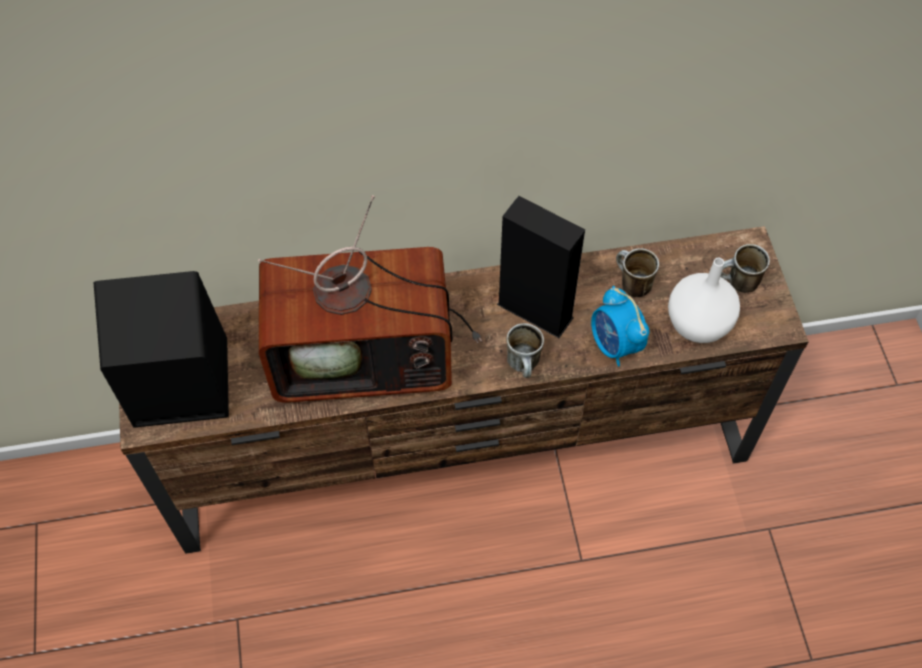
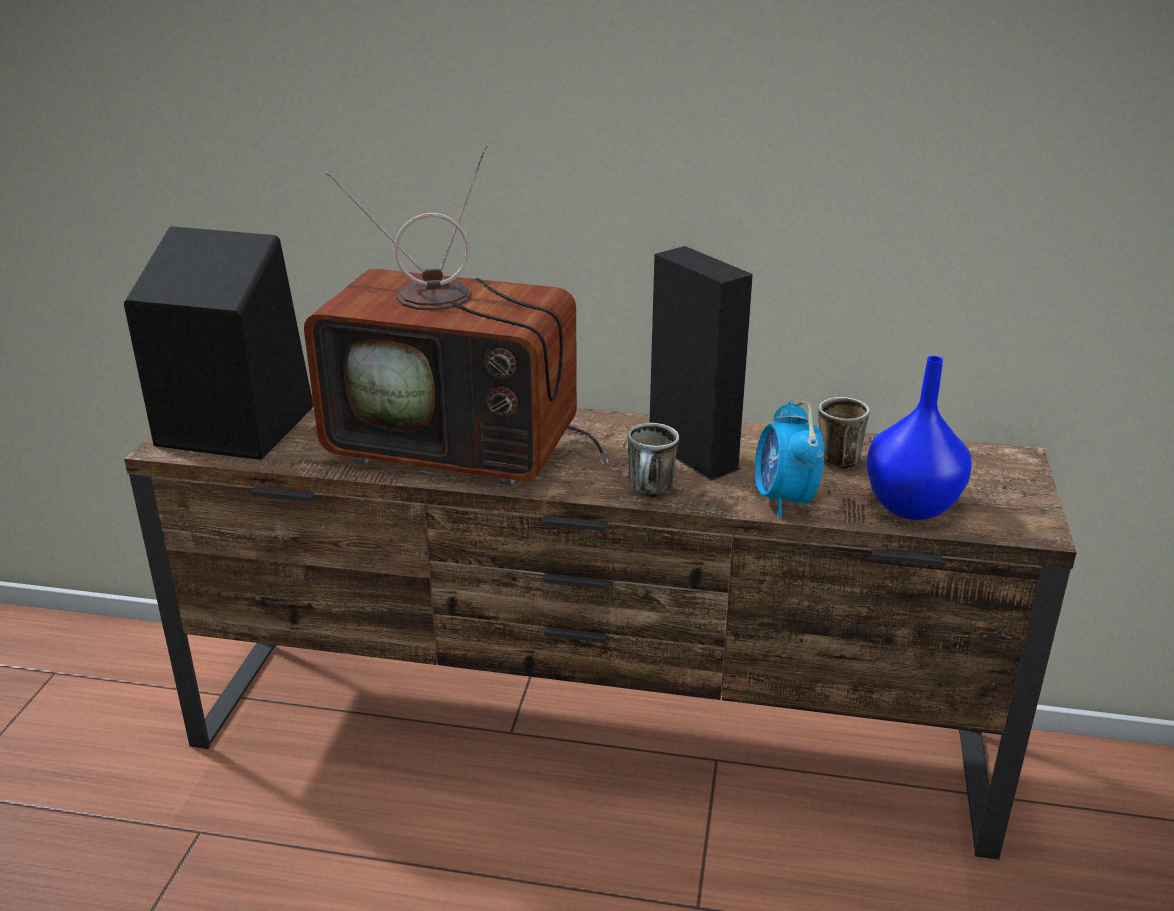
camera: 20 degrees right, 30 degrees down
(696, 324) = (910, 505): white vase -> blue vase
(737, 284) = (984, 484): mug -> none

